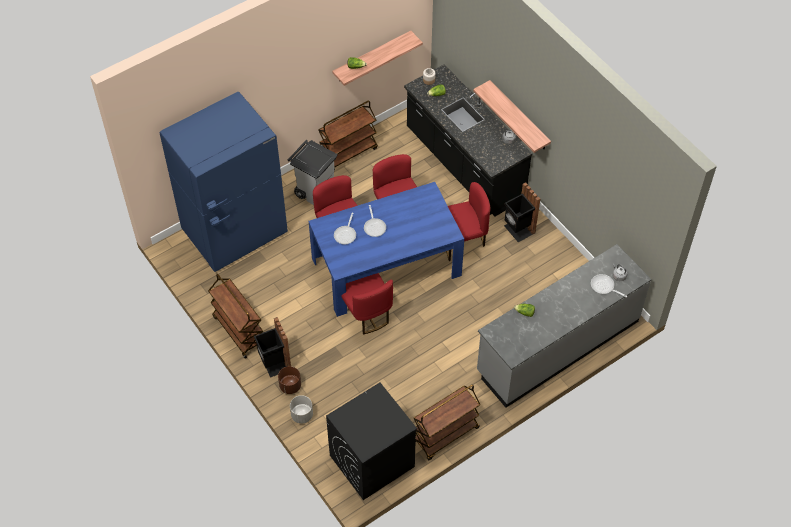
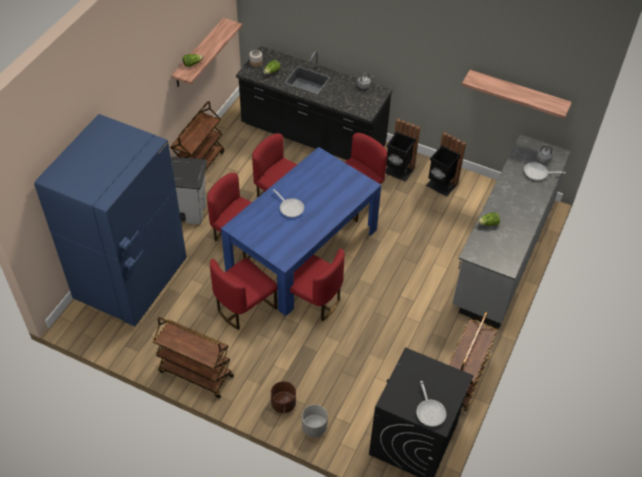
camera: 30 degrees left, 5 degrees down
(274, 363) = (253, 389): black trash can -> black trash can (441, 185)
(309, 294) = (244, 307): none -> red chair
(346, 234) = (267, 225): frying pan -> frying pan (430, 411)
(519, 116) = (369, 56): shelf -> shelf (518, 93)

